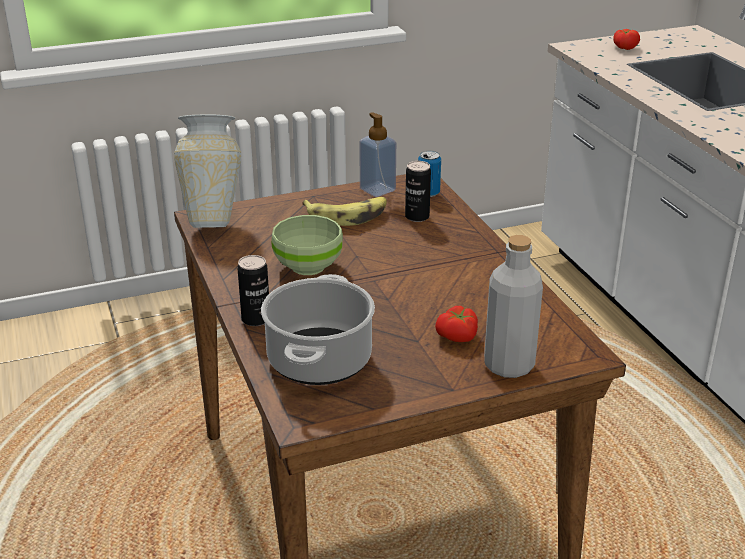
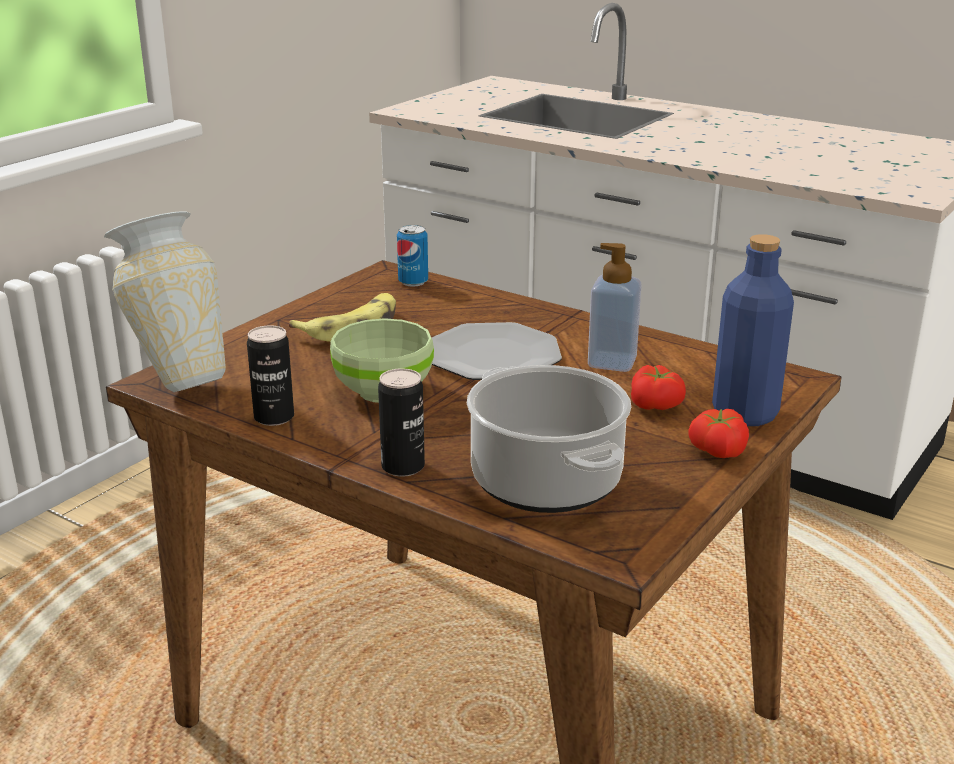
camera: 35 degrees left, 5 degrees down
(377, 190) = (349, 293): soap dispenser -> soap dispenser (612, 362)
(405, 264) = (493, 355): none -> plate
(417, 217) = (435, 307): can -> can (274, 417)
(509, 365) = (744, 413): grey bottle -> blue bottle
(624, 47) = (453, 103): tomato -> tomato (716, 451)

